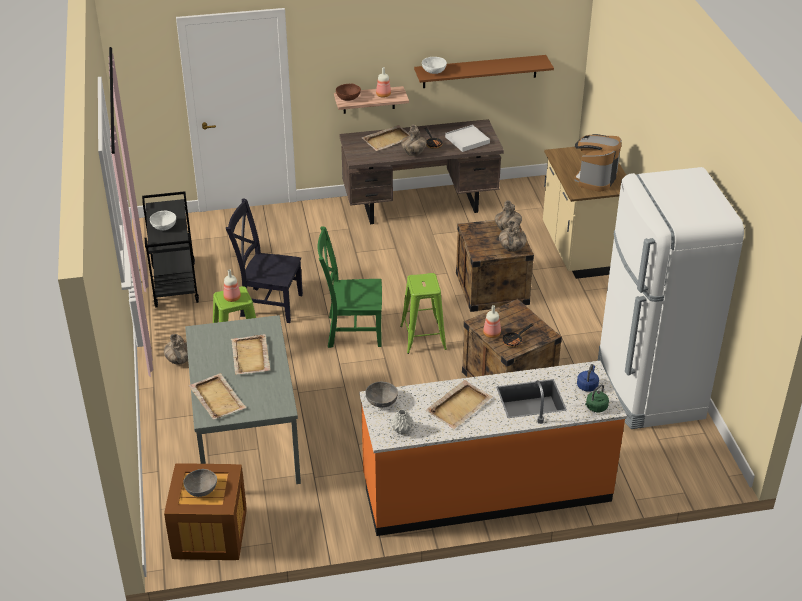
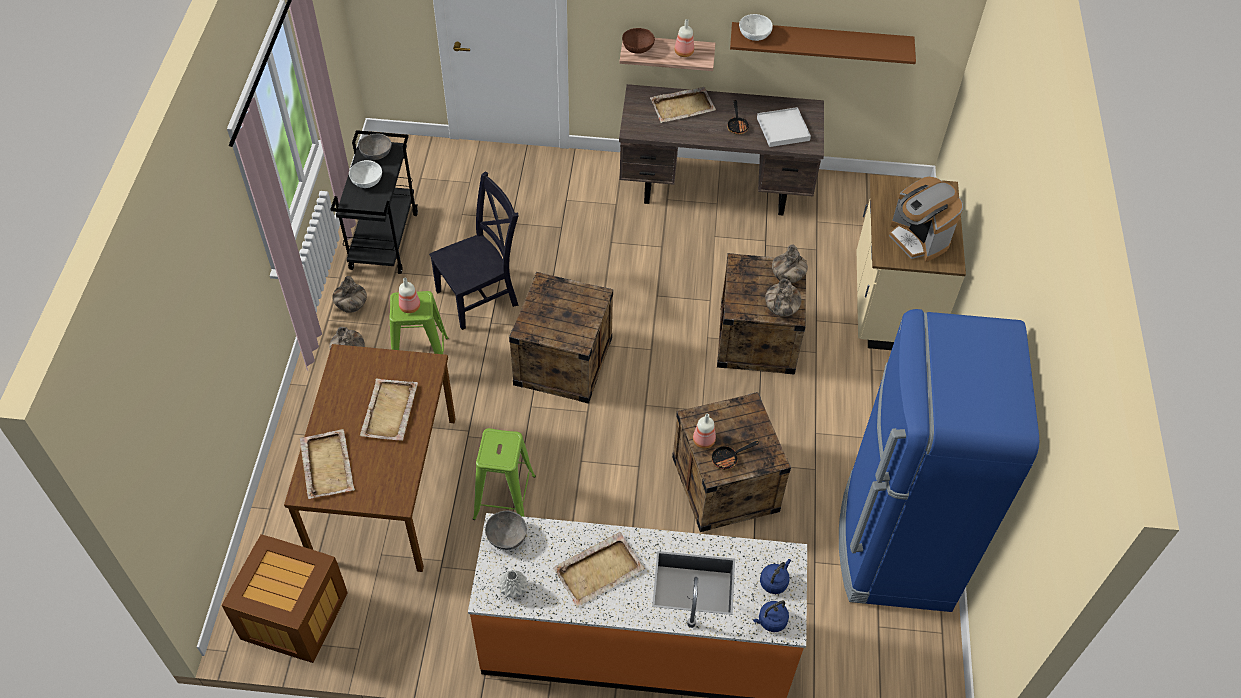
camera: 15 degrees right, 15 degrees up
(201, 490) = (276, 581): grey bowl -> grey bowl (376, 154)
(245, 436) = (384, 485): grey dining table -> brown dining table
(268, 304) = (480, 296): black chair -> black chair turned 120 degrees clockwise
(351, 331) = (563, 361): green chair -> crate
(413, 153) = (706, 136): vase -> vase (351, 306)
(423, 337) = (645, 392): green stool -> green stool (504, 496)
(595, 179) = (918, 239): coffee machine -> coffee machine turned 75 degrees counterclockwise
(595, 408) = (770, 621): green kettle -> blue kettle
(648, 390) = (894, 546): white fridge -> blue fridge

